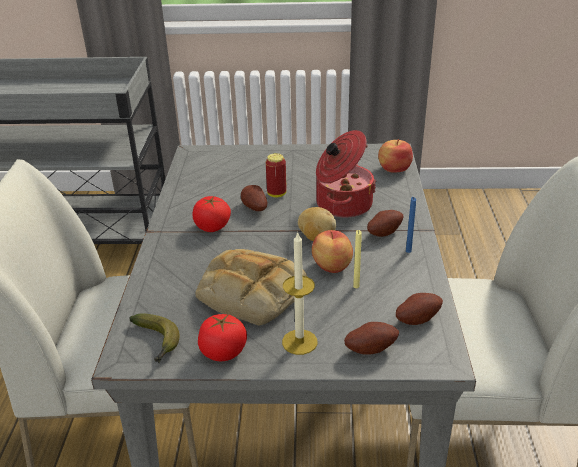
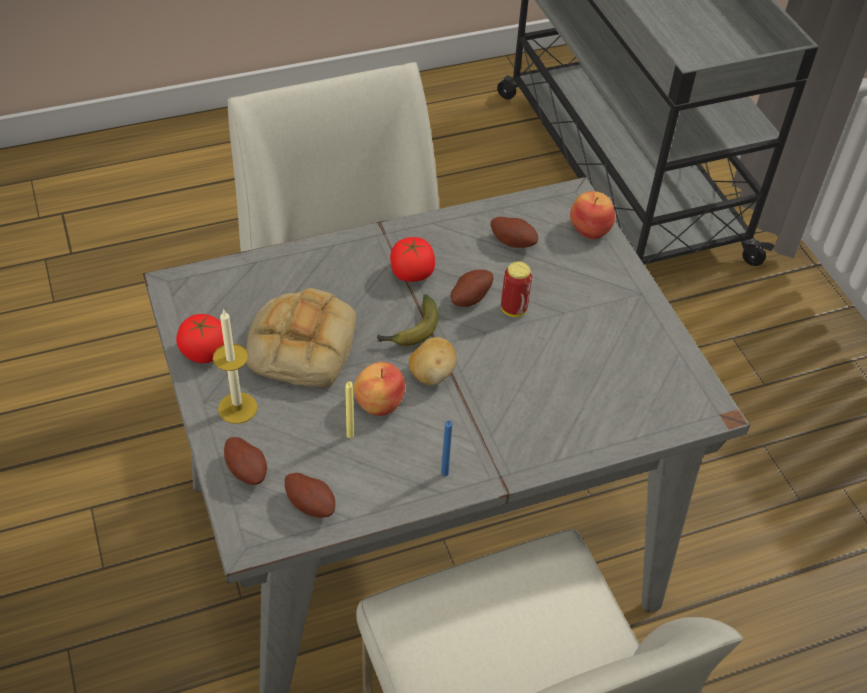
camera: 65 degrees right, 15 degrees up
(157, 342) = (201, 299): banana -> banana (410, 331)
(342, 204) = (522, 382): cooking pot -> none
(383, 232) = (475, 439): potato -> potato (513, 241)
(394, 169) = (652, 419): apple -> apple (590, 229)

